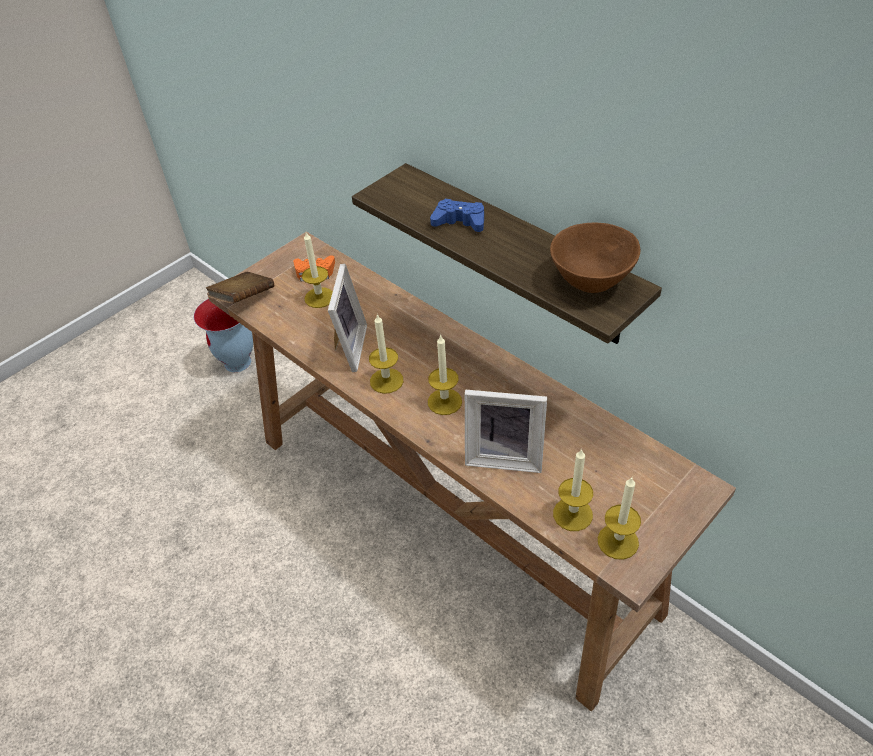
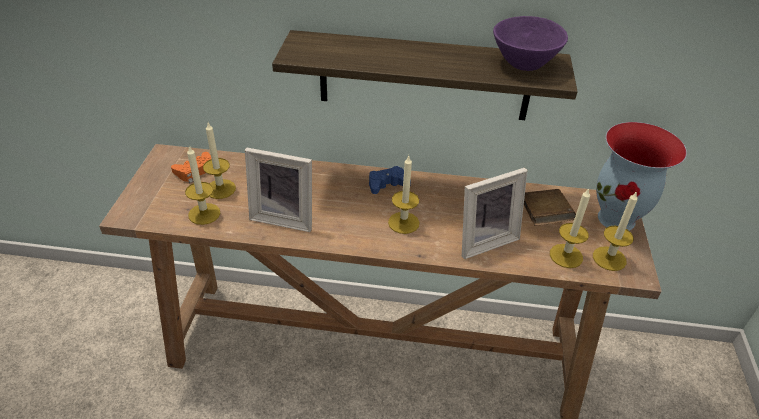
camera: 40 degrees left, 5 degrees down
(238, 363) = (84, 312): vase -> vase (617, 219)
(243, 299) = (145, 216): brown book -> brown book (544, 218)
(347, 348) = (284, 217): picture frame -> picture frame turned 135 degrees clockwise
(386, 381) = (343, 227): candle -> candle (204, 214)
(460, 222) = (386, 55): blue game controller -> blue game controller (387, 184)
(590, 279) = (522, 63): brown bowl -> purple bowl

